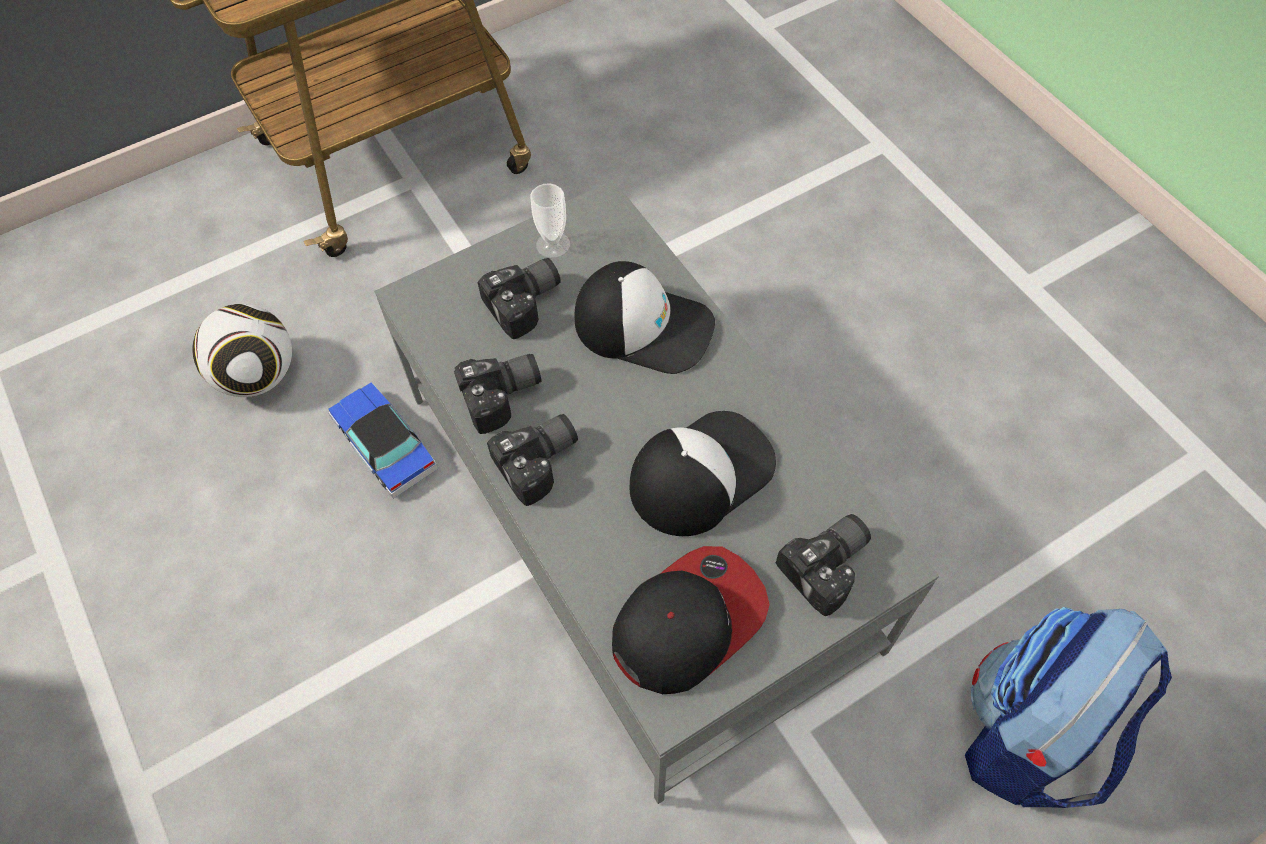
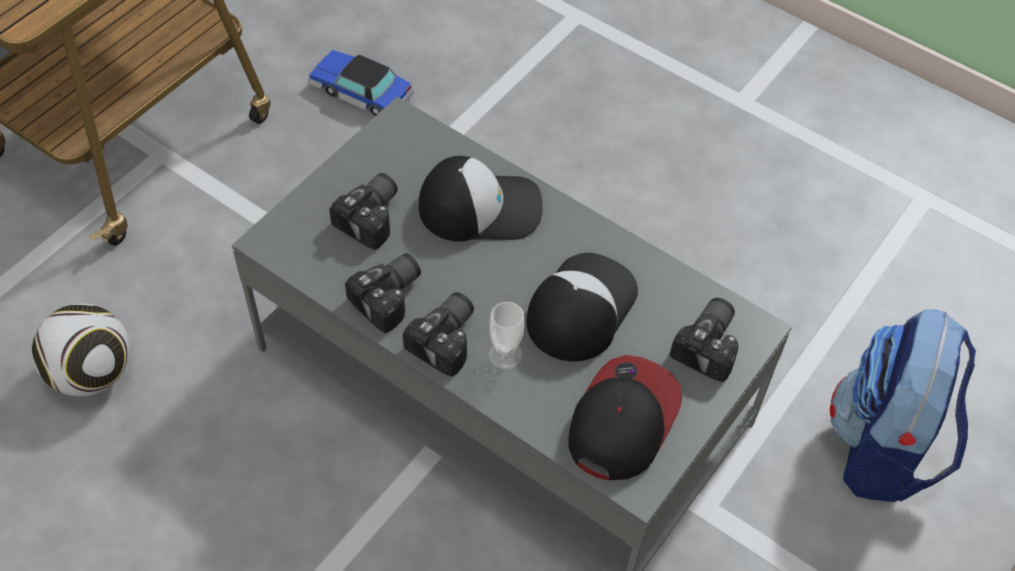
camera: 25 degrees left, 5 degrees down
(385, 445) = (247, 396): toy car -> toy car (361, 92)
(553, 245) = (372, 163): cup -> cup (505, 355)

